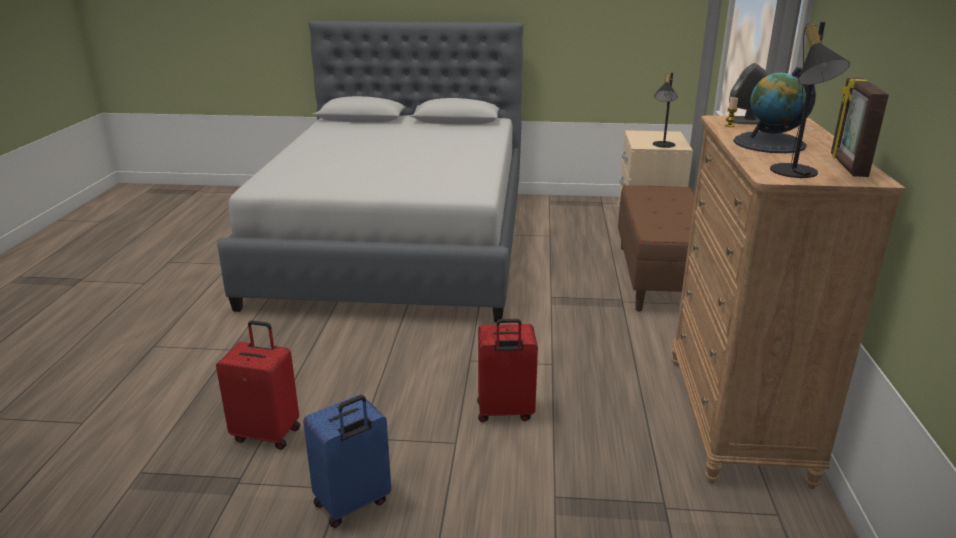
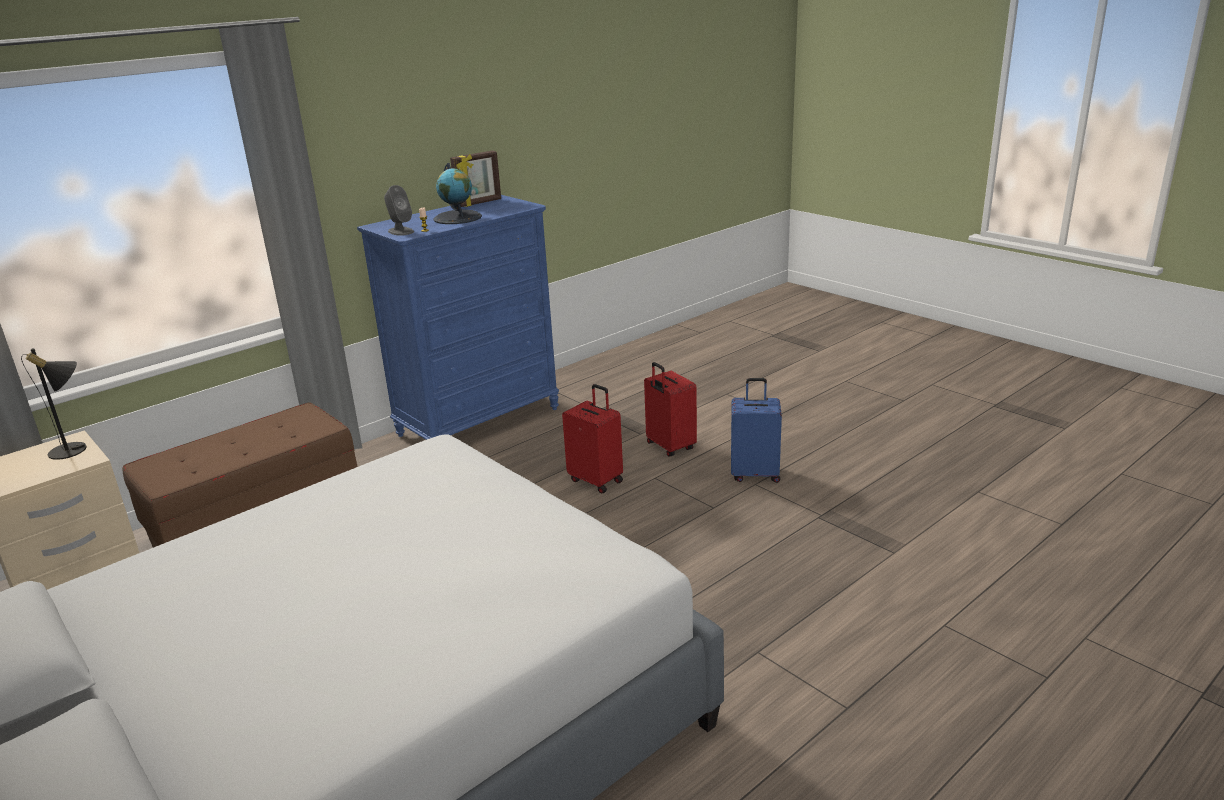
camera: 135 degrees left, 0 degrees up
(267, 433) = (778, 540): red suitcase -> red suitcase (669, 447)
(736, 418) = (479, 421): brown dresser -> blue dresser
(796, 174) = (515, 205): black table lamp -> none

